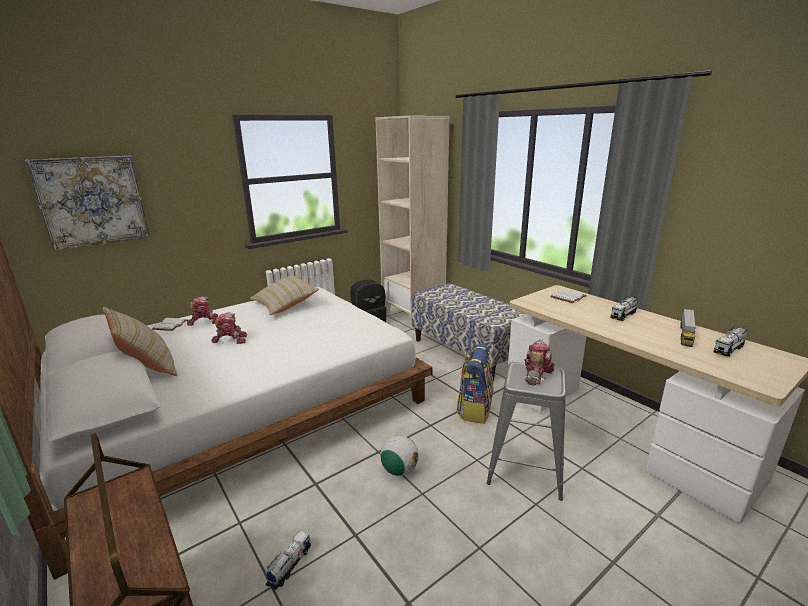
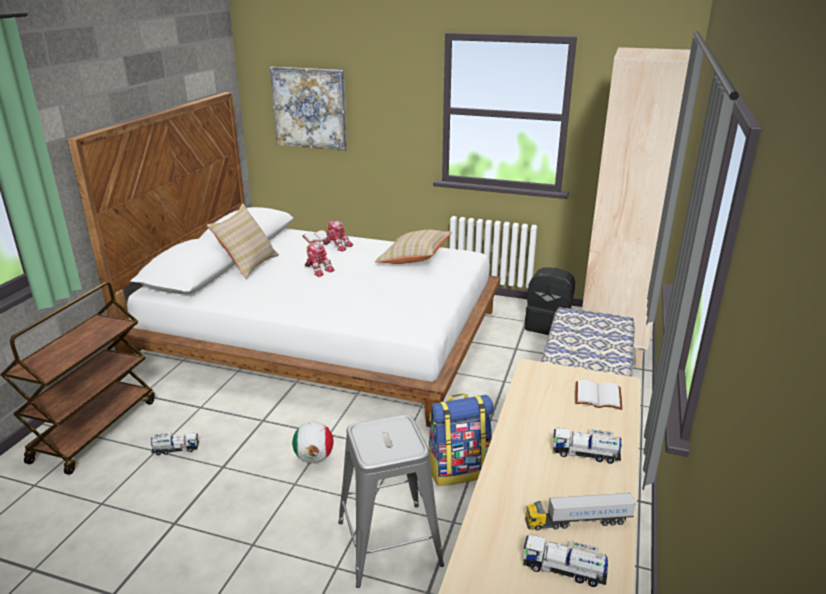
camera: 55 degrees right, 5 degrees up
(535, 374) = (392, 437): toy robot -> none

